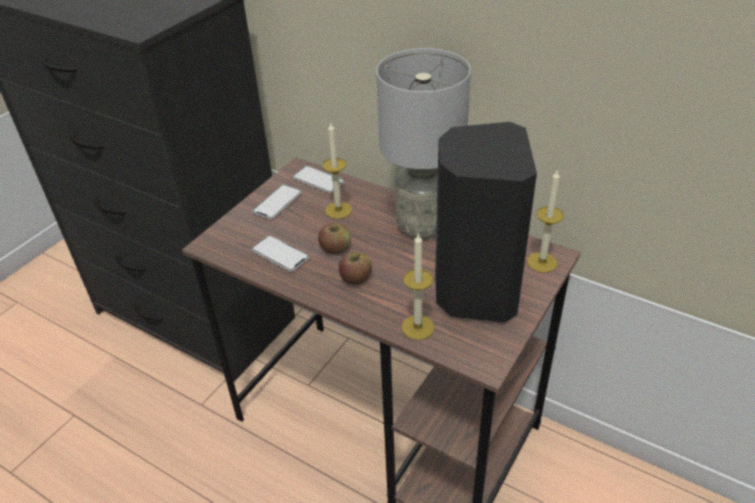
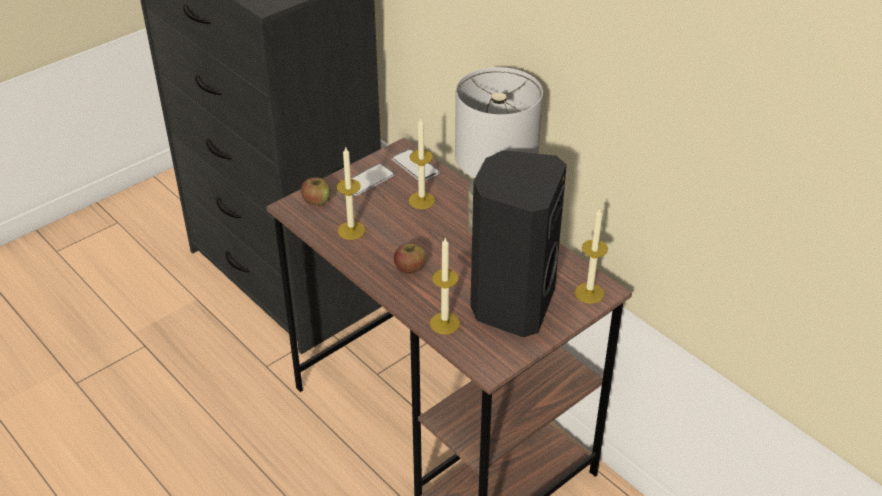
camera: 15 degrees right, 0 degrees up
(280, 254) = (351, 230): phone -> candle
(335, 248) = (403, 236): apple -> apple (317, 201)

